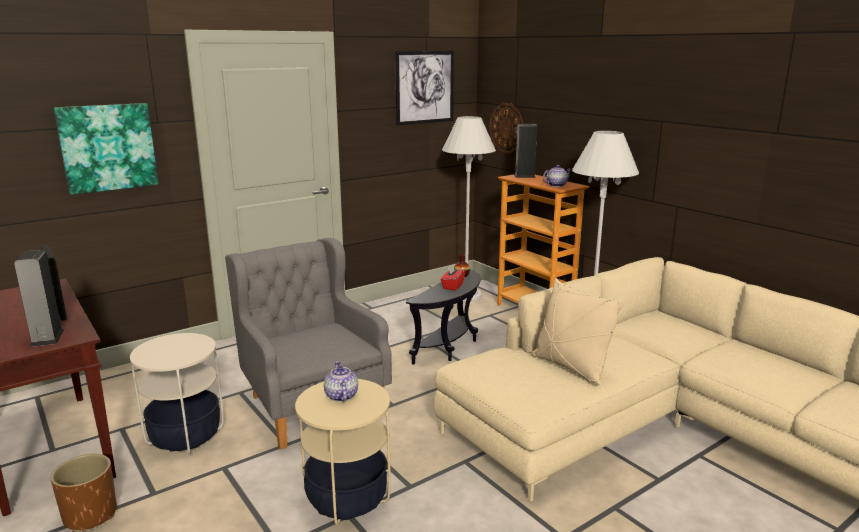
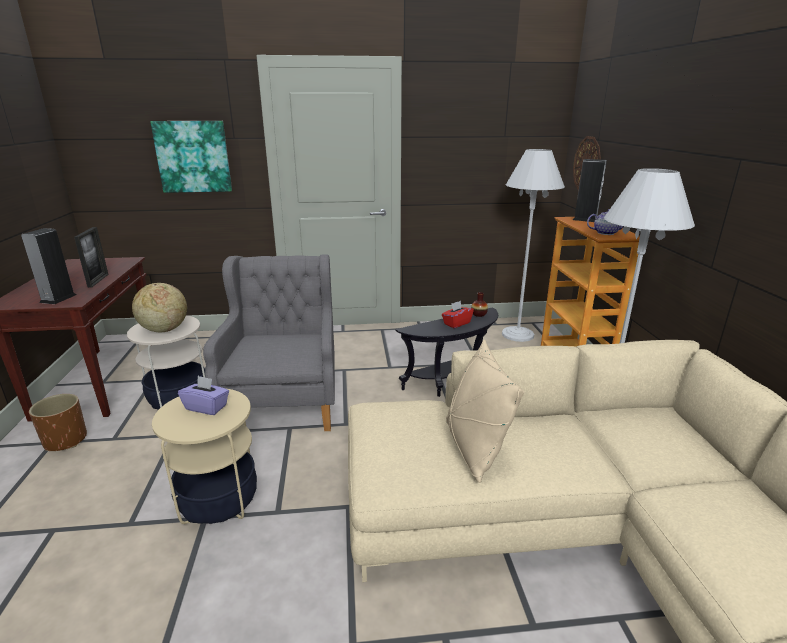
camera: 30 degrees right, 5 degrees up
(178, 351) = (164, 330): none -> globe
(341, 396) = (207, 407): teapot -> purple tissue box
(425, 87) = (503, 117): picture -> none

